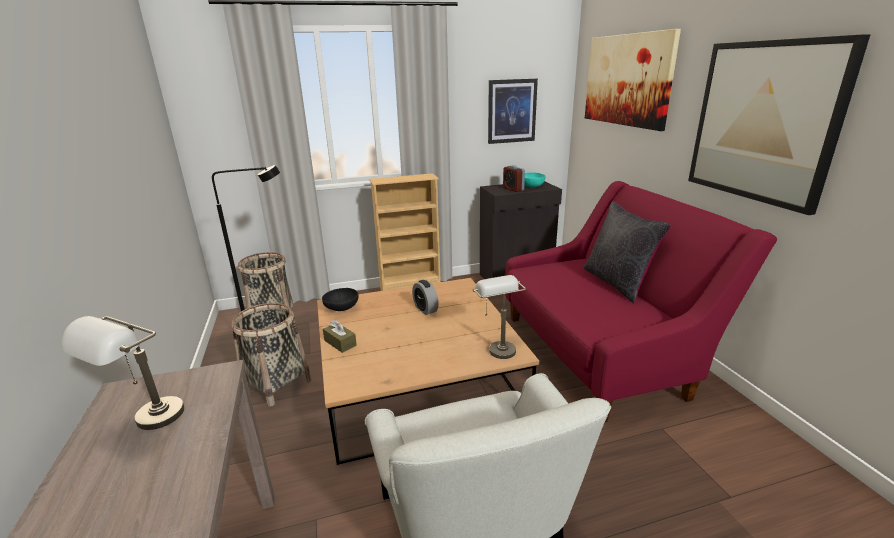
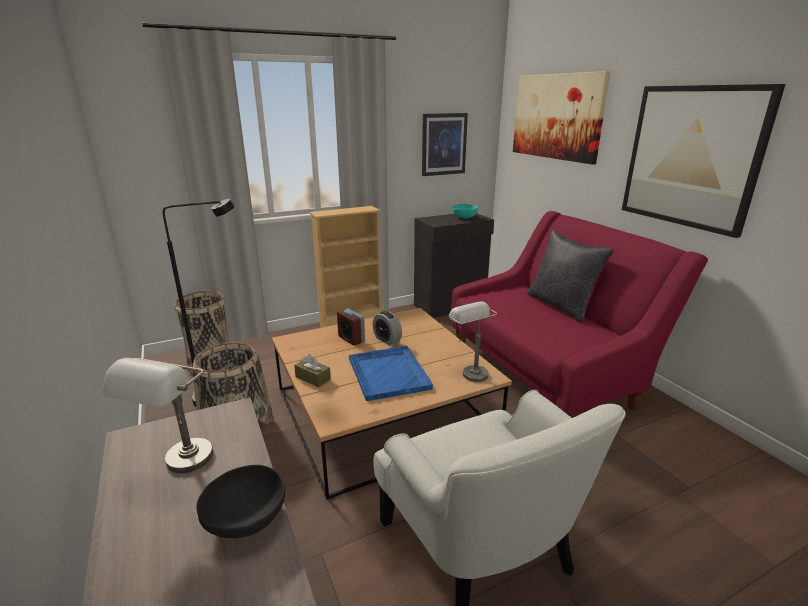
camera: 10 degrees left, 0 degrees up
(341, 309) = (301, 344): black bowl -> black bowl (246, 521)
(414, 343) = (388, 373): none -> blue tray
(513, 189) = (448, 220): alarm clock -> alarm clock (351, 339)

